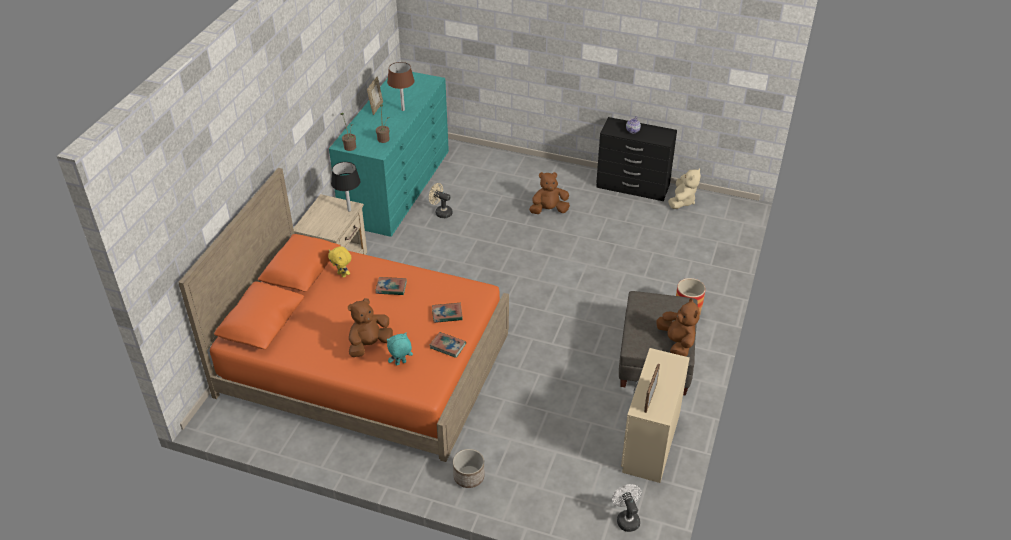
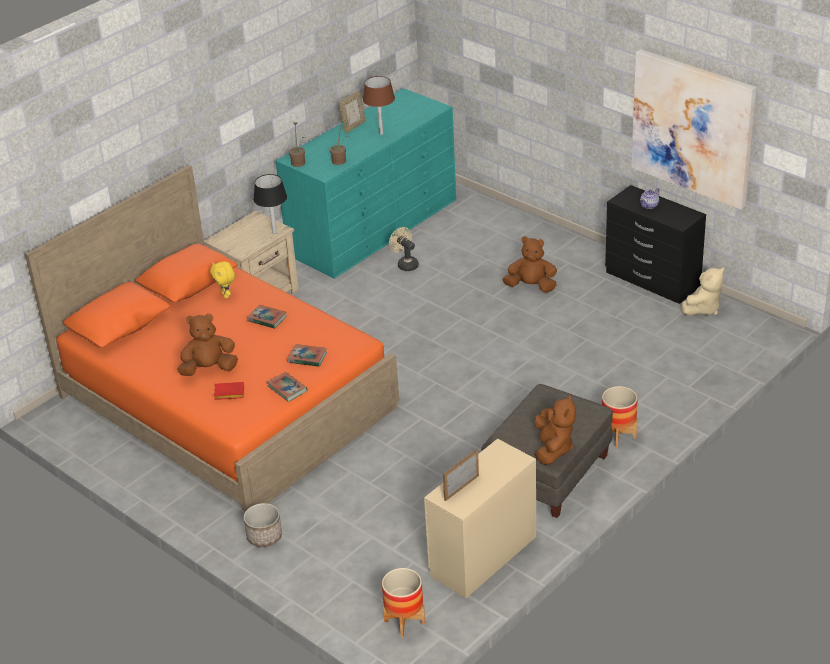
camera: 25 degrees right, 5 degrees down
(400, 363) = (228, 394): turquoise plush toy -> red book
(626, 518) = (404, 622): white fan -> planter
(667, 64) = (693, 127): none -> picture

